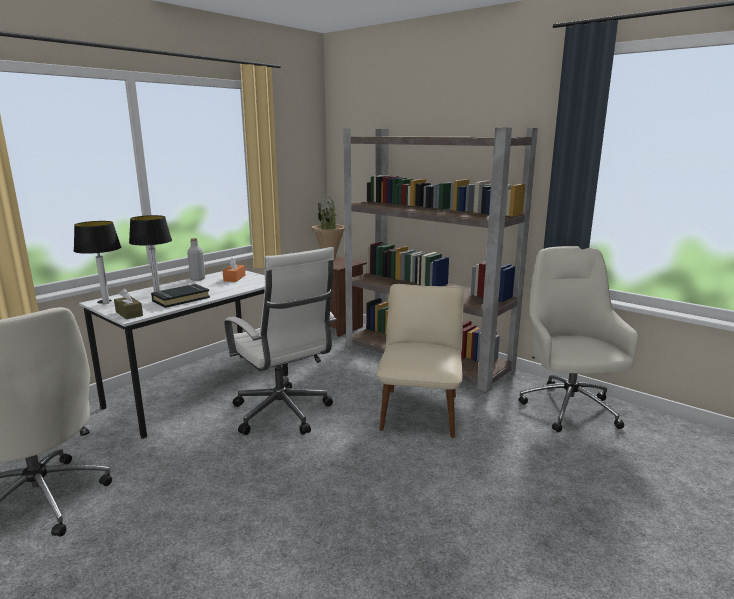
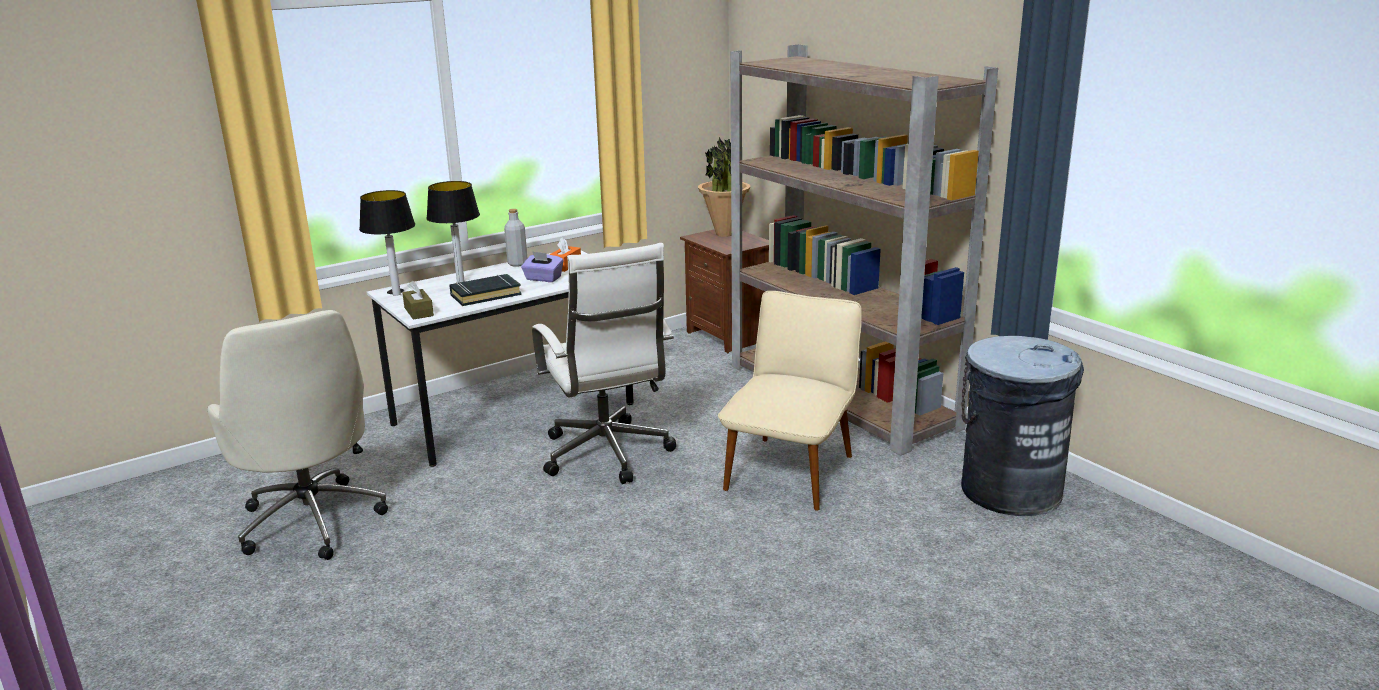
camera: 15 degrees right, 5 degrees up
(222, 287) = (543, 279): none -> purple tissue box
(568, 408) = (1010, 490): beige office chair -> grey trash can

